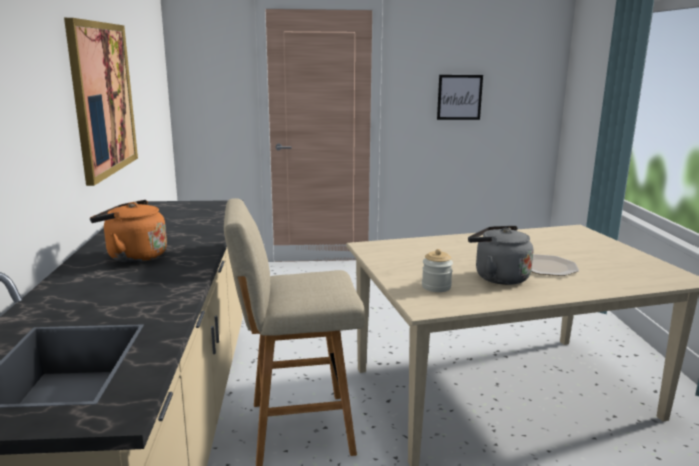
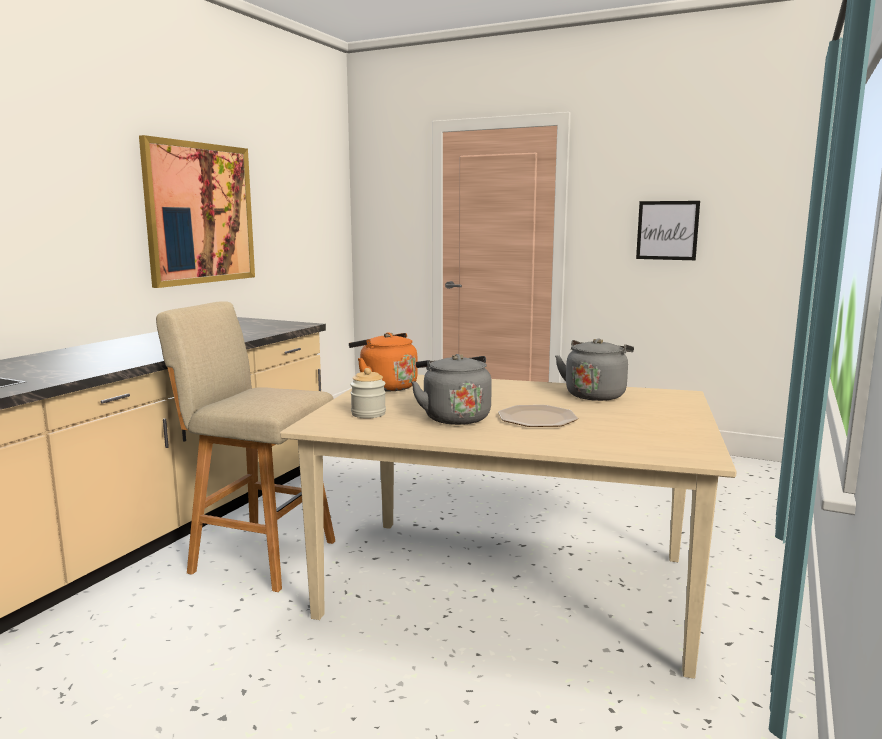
camera: 30 degrees right, 5 degrees down
(133, 256) = (134, 347): orange kettle -> orange kettle (385, 386)
(534, 238) = (595, 395): none -> grey kettle

